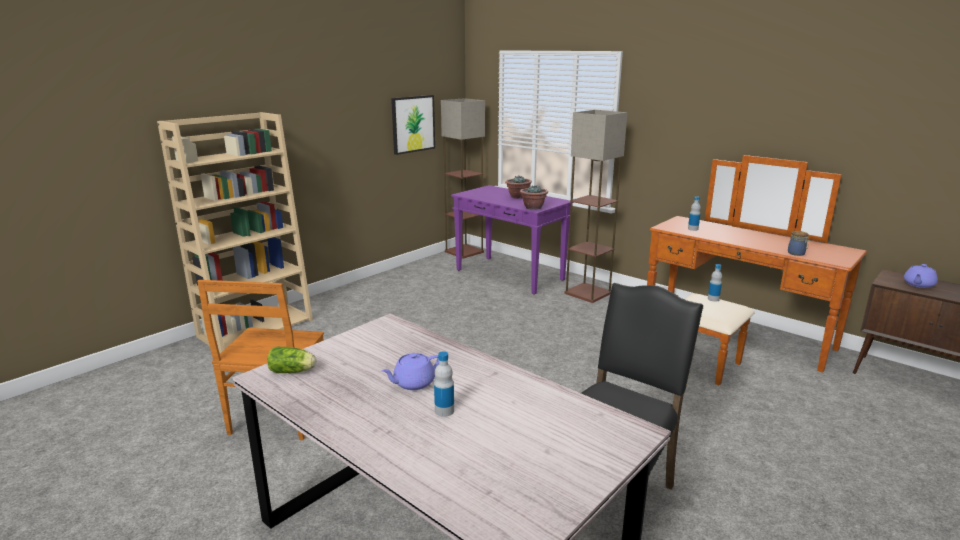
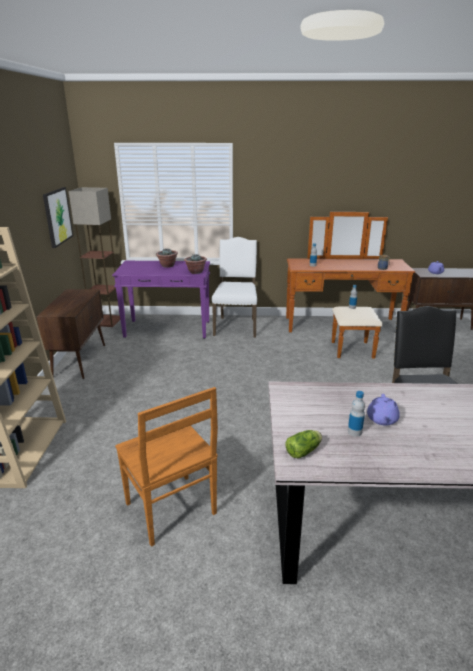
camera: 40 degrees left, 5 degrees up
(392, 278) = (80, 360): none -> brown cabinet
(444, 411) = (429, 426): bottle -> bottle (354, 432)
(588, 293) = (236, 326): floor lamp -> white chair

